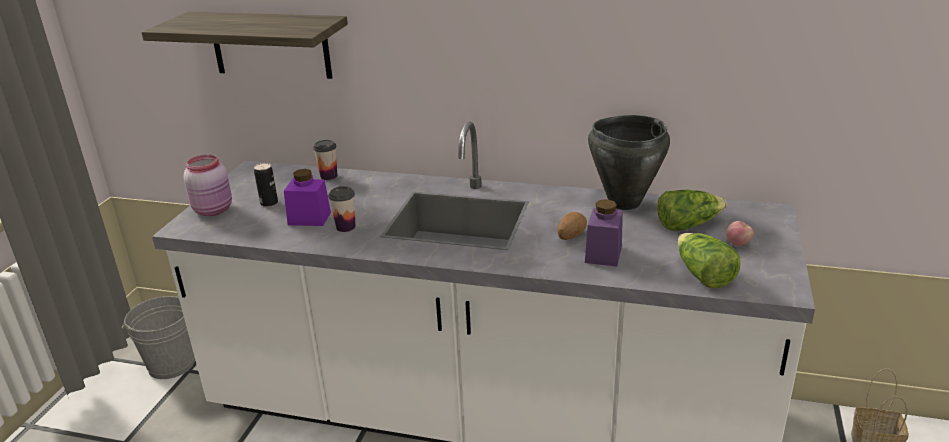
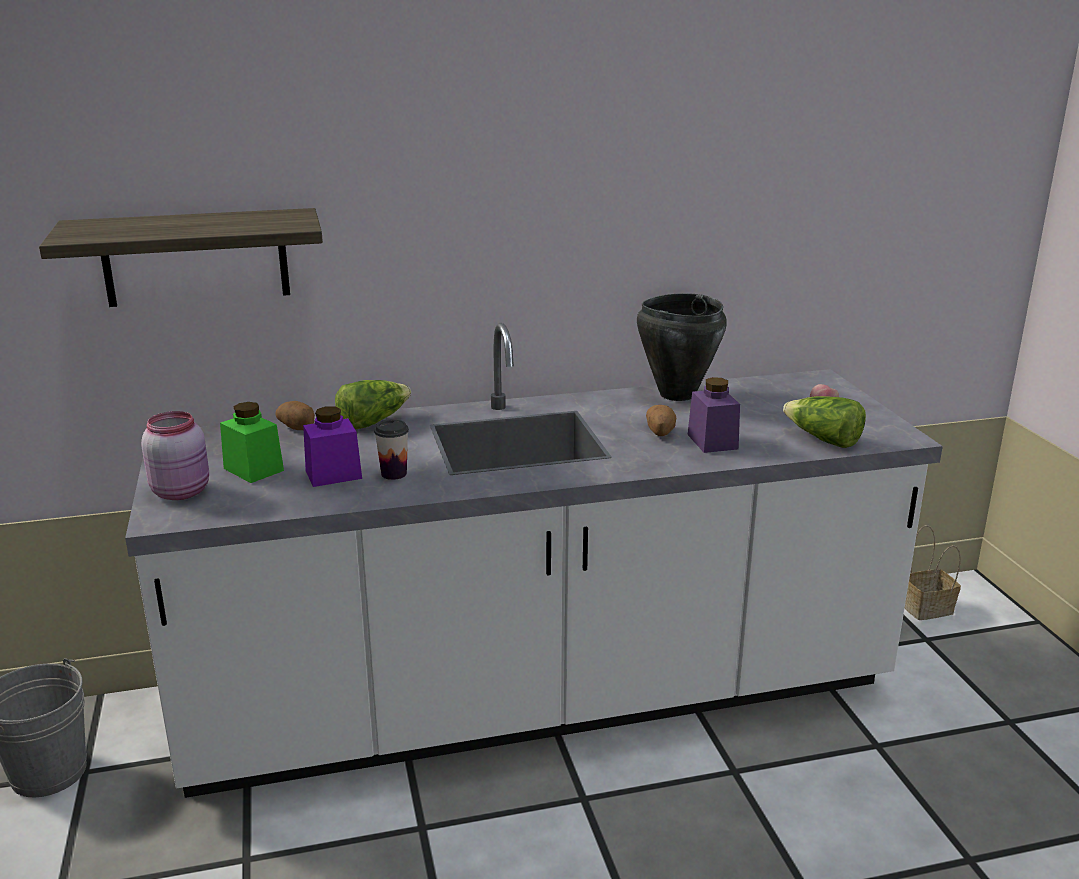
camera: 30 degrees left, 5 degrees down
(269, 203) = (253, 469): can -> green jar
(328, 176) = (298, 428): cup -> potato
(687, 225) = (759, 402): lettuce -> lettuce (373, 421)

